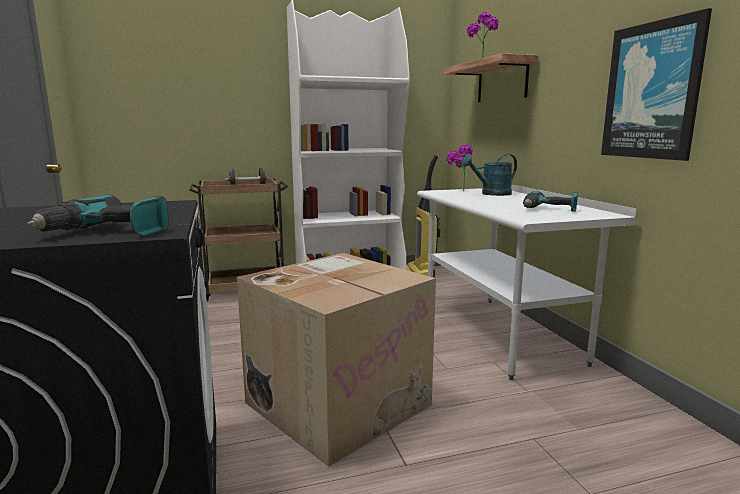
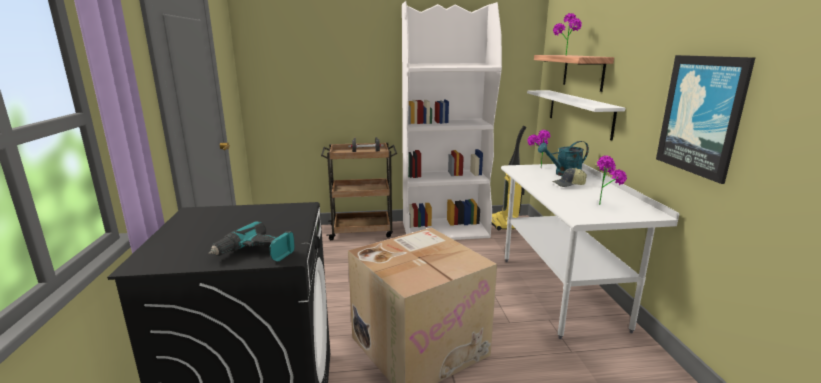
camera: 10 degrees right, 5 degrees up
(500, 128) = (579, 112): none -> white shelf
(501, 200) = (569, 185): none -> cap
(549, 210) = (604, 204): power drill -> potted plant

